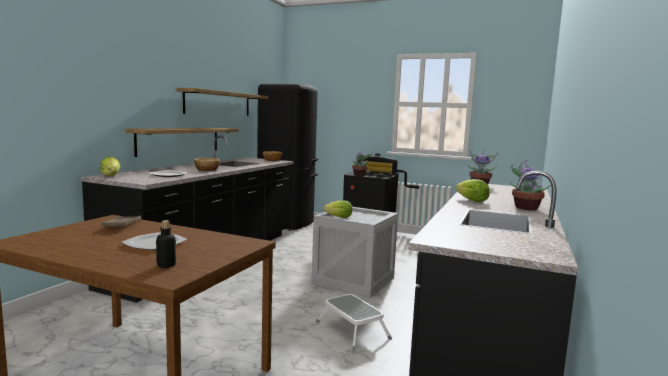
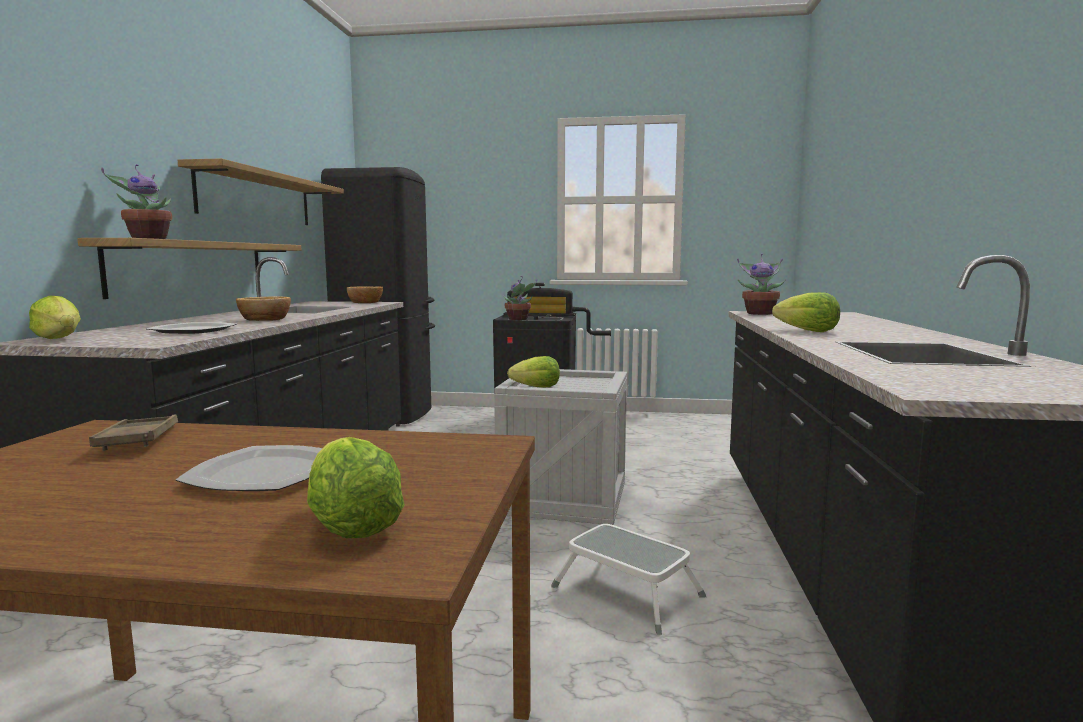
camera: 15 degrees left, 0 degrees up
(166, 265) = (352, 526): bottle -> lettuce
(524, 208) = (905, 334): potted plant -> potted plant (148, 238)

